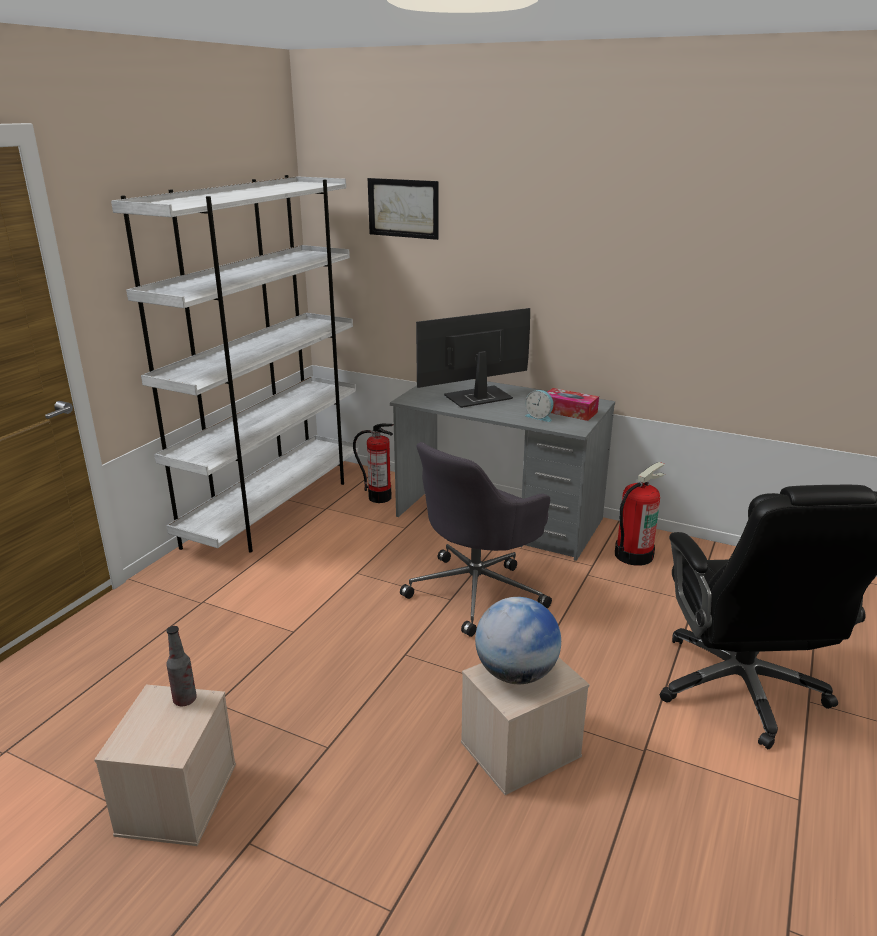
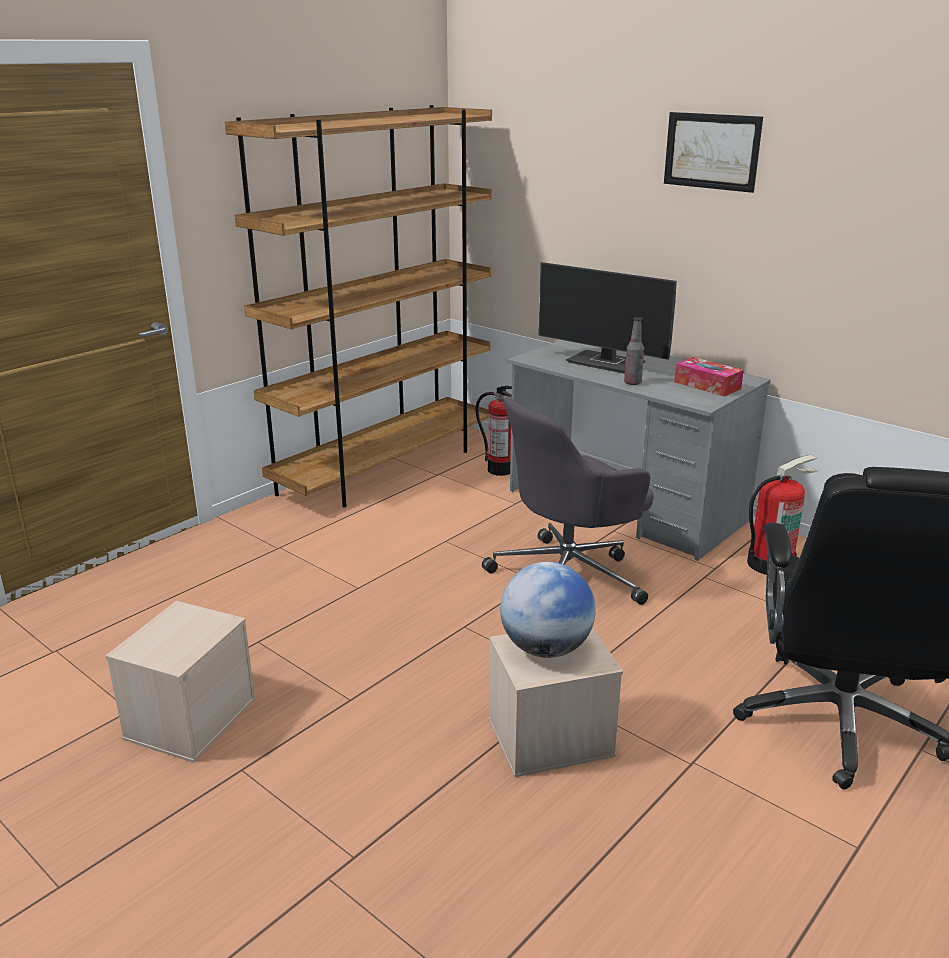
camera: 15 degrees right, 0 degrees up
(185, 700) = (205, 619): bottle -> bottle (632, 383)
(275, 508) = (385, 468): white bookcase -> brown bookcase
(403, 208) = (551, 144): picture -> picture (711, 151)
(477, 398) = (607, 363): monitor -> monitor turned 135 degrees counterclockwise
(539, 417) = (668, 388): alarm clock -> none

